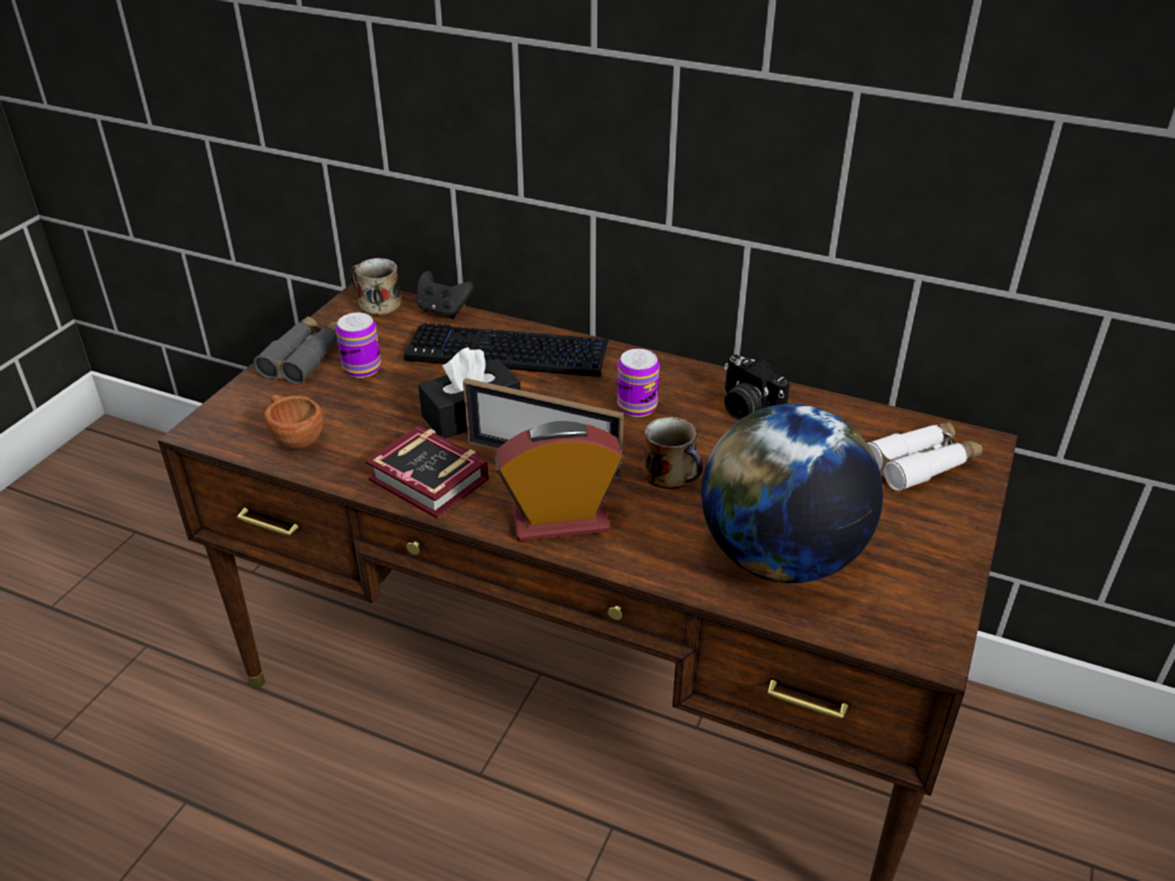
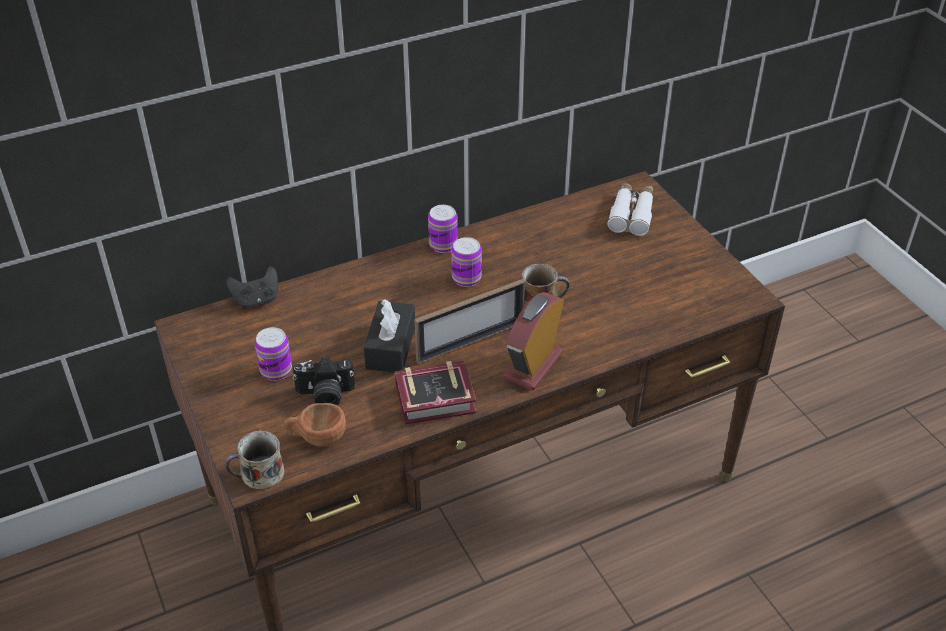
camera: 50 degrees left, 5 degrees up
(305, 357) = (225, 391): grey binoculars -> none
(377, 304) = (204, 325): mug -> mug (260, 474)
(507, 352) = (344, 298): keyboard -> none
(666, 366) = (443, 245): none -> can
(746, 407) = (517, 240): camera -> camera (325, 396)
(780, 558) = (647, 304): globe -> none

